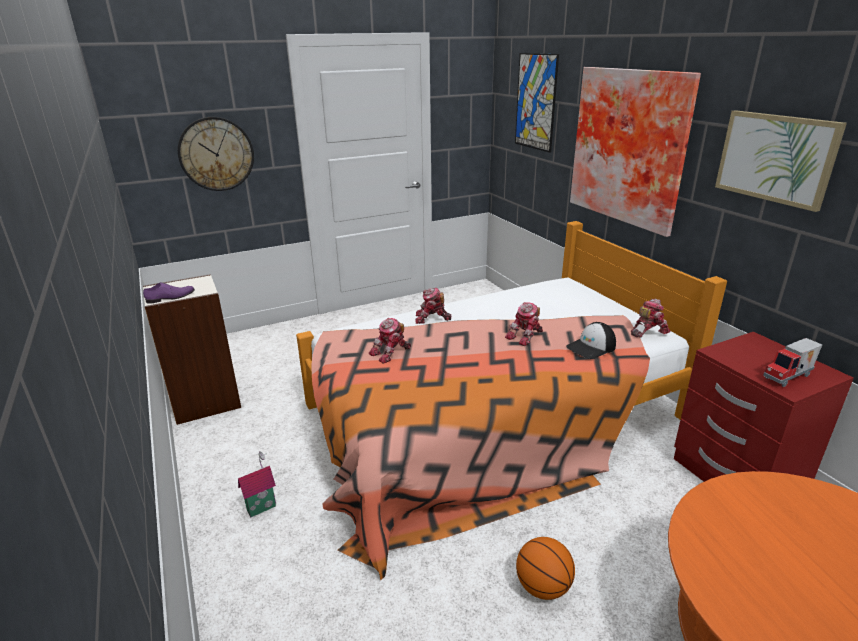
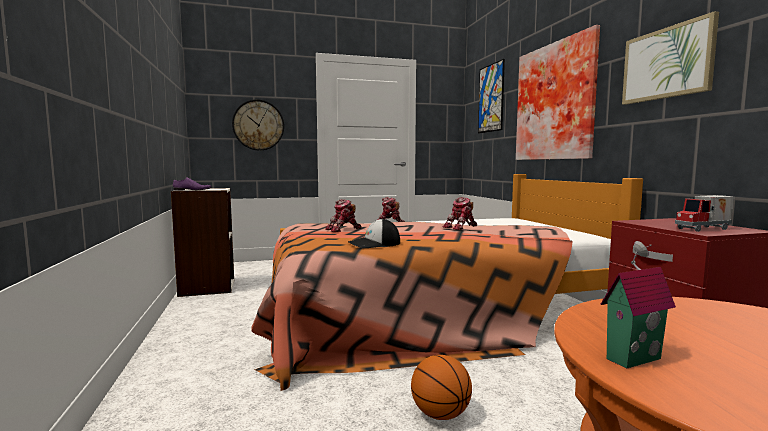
camera: 10 degrees right, 20 degrees down
(261, 507) = (208, 341): toy house -> toy house (630, 357)
(591, 347) = (518, 234): cap -> cap (374, 244)
(648, 331) = (575, 231): toy robot -> none

